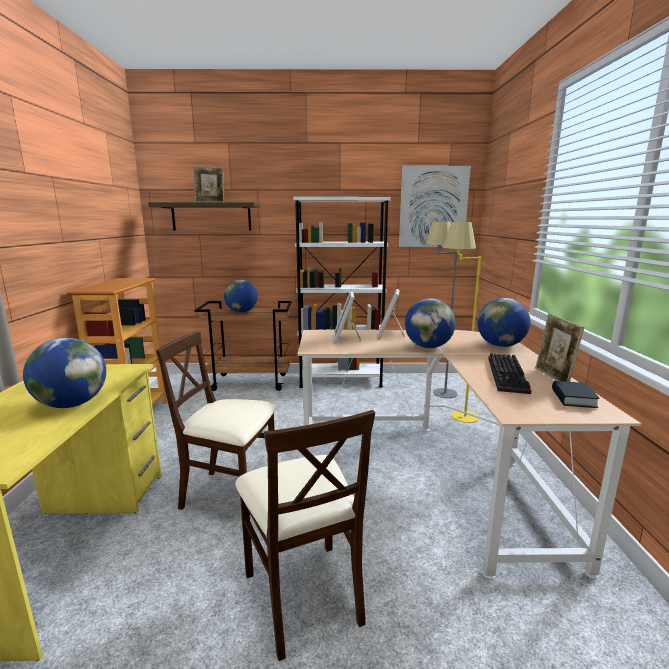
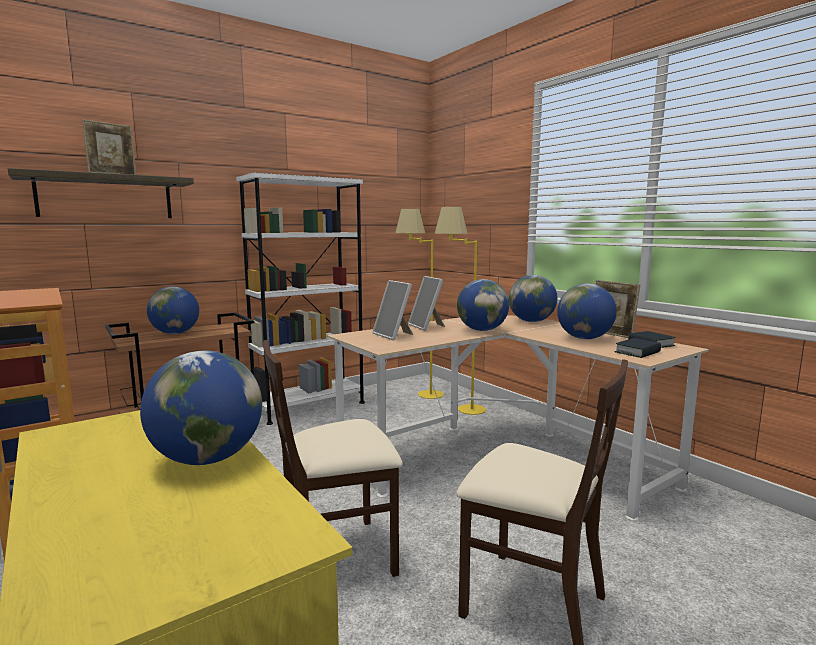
camera: 35 degrees left, 5 degrees down
(433, 207) = (386, 195): picture -> none
(436, 389) = (419, 393): grey floor lamp -> yellow floor lamp
(509, 375) = (584, 338): keyboard -> globe
(528, 405) = (637, 352): none -> book

